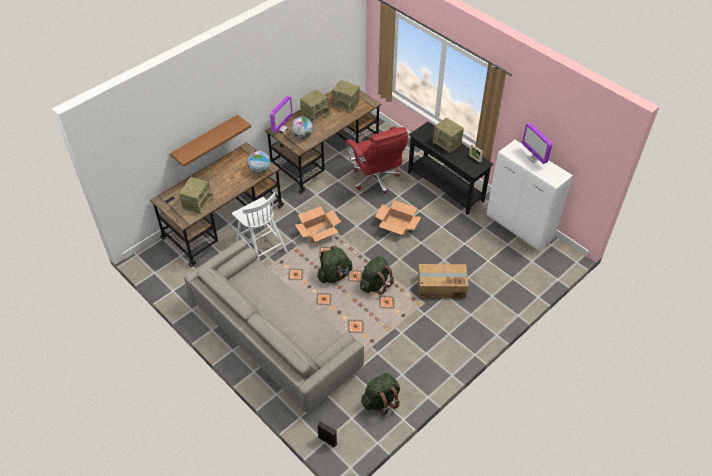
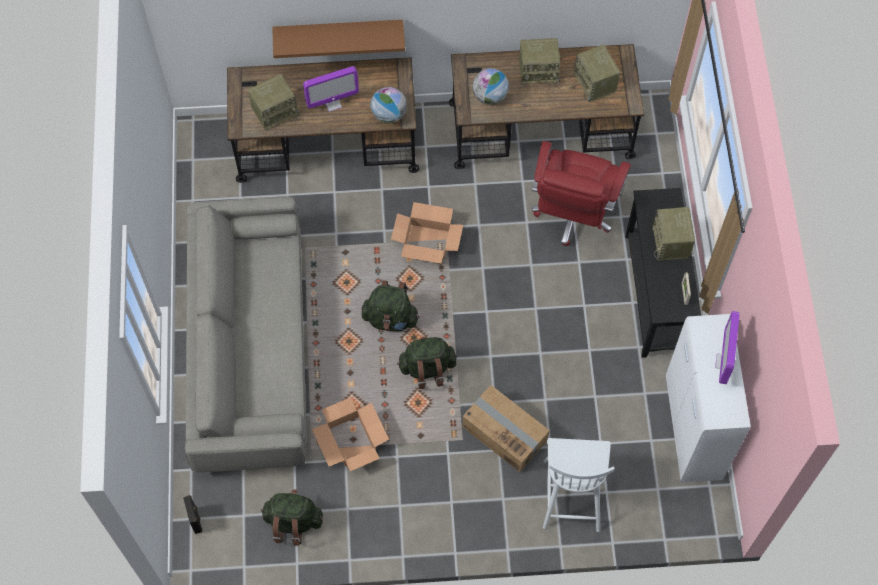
camera: 40 degrees right, 15 degrees up
(261, 245) = (342, 211): white chair -> white chair (571, 493)
(282, 128) = (475, 65): monitor -> monitor (332, 103)
(397, 225) = (534, 305): cardboard box -> cardboard box (351, 441)

